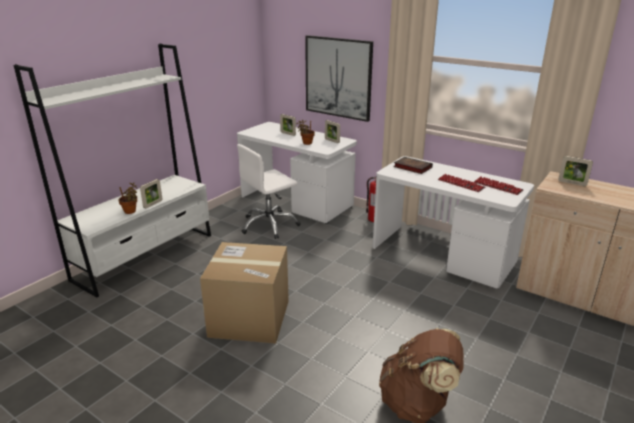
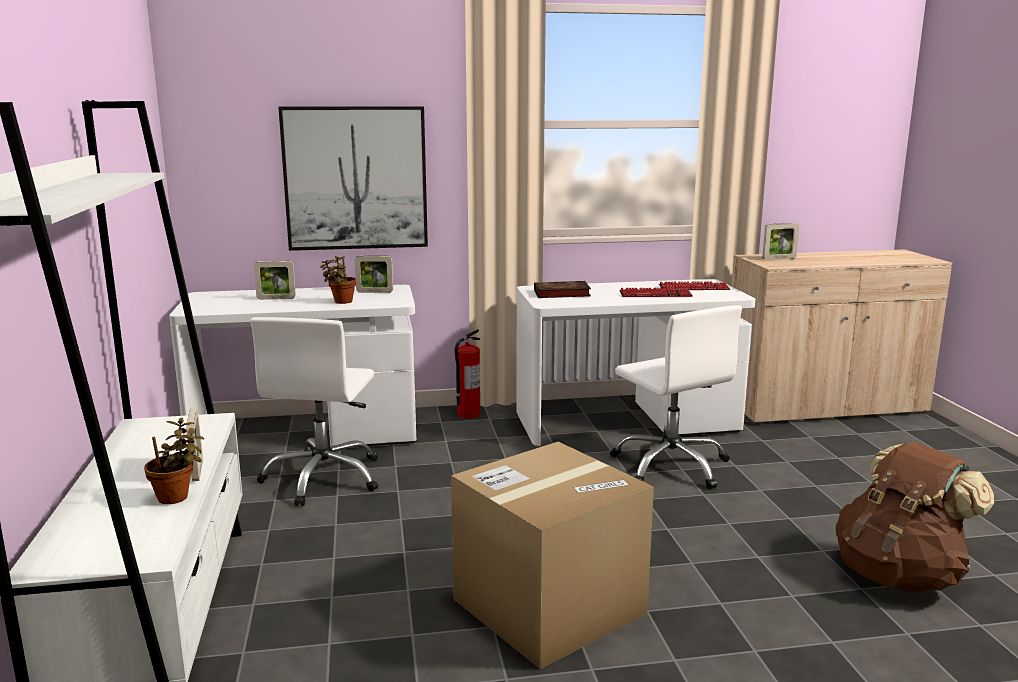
camera: 45 degrees left, 10 degrees down
(419, 288) = (671, 465): none -> white office chair

